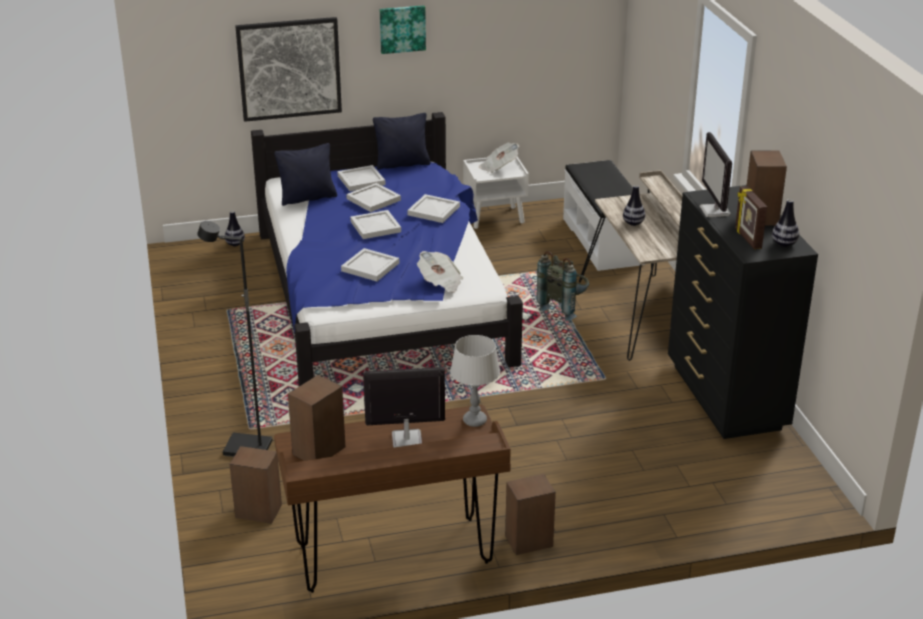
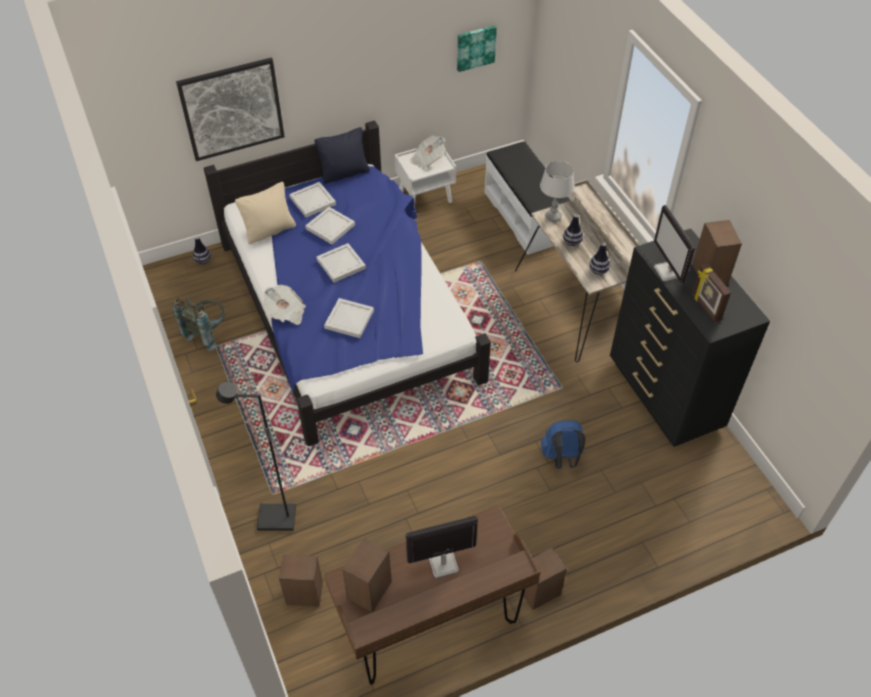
camera: 10 degrees left, 20 degrees up
(307, 198) = (269, 231): black pillow -> beige pillow
(402, 28) = (333, 57): picture -> picture (475, 47)
(433, 210) = (387, 235): white tray -> none
(440, 282) = (415, 330): newspaper -> newspaper (286, 312)
(474, 420) = (496, 528): grey table lamp -> grey table lamp (553, 217)
(564, 308) = (509, 305): grey backpack -> grey backpack (207, 333)
(588, 435) = (561, 458): none -> blue backpack
(784, 244) = (738, 311): vase -> vase (598, 270)

